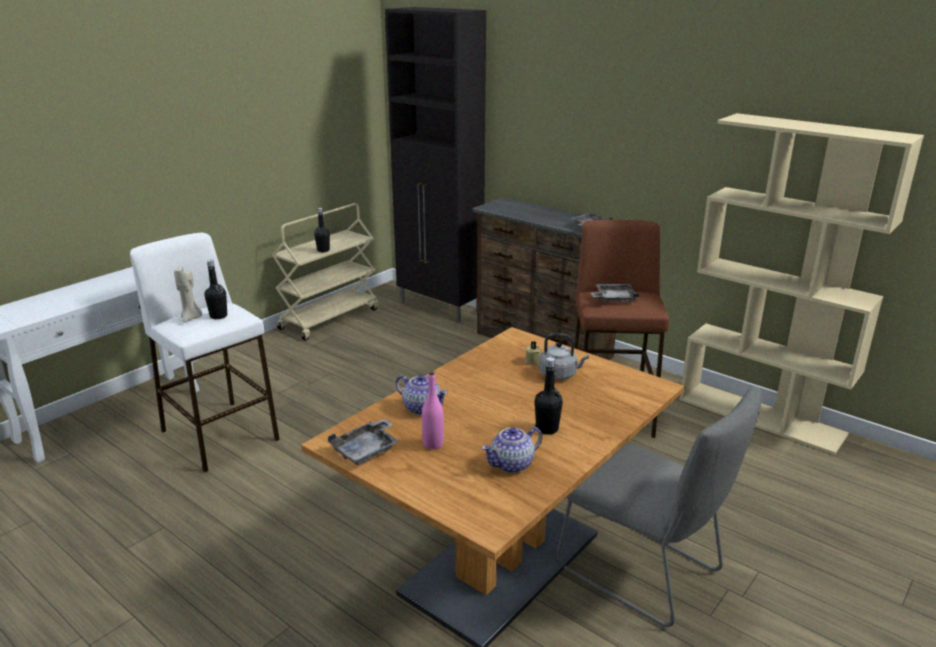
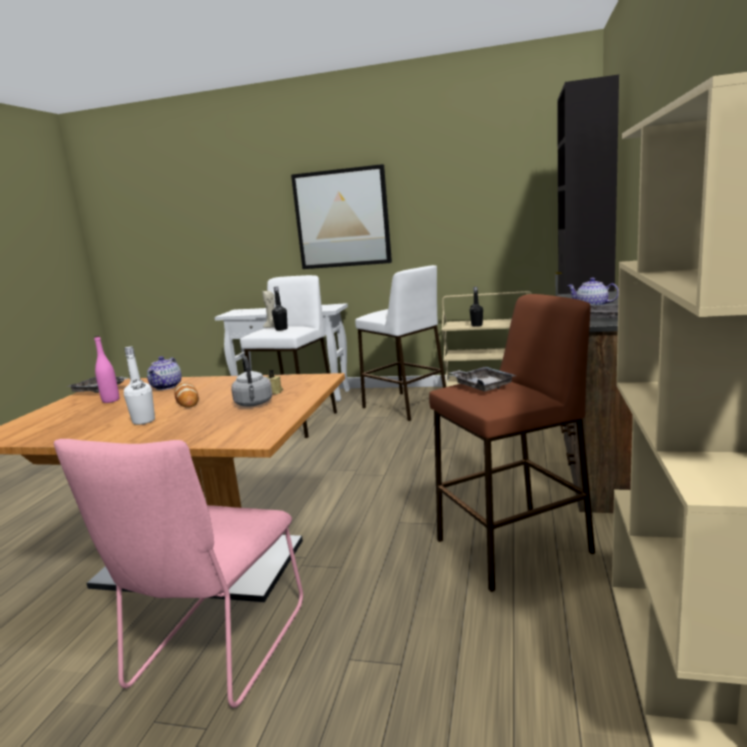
camera: 65 degrees right, 10 degrees down
(133, 141) = (342, 218): none -> picture
(289, 364) = (405, 406): none -> white stool
(494, 402) = (187, 399): none -> bread
(512, 464) = (80, 424): teapot -> teapot (592, 307)
(547, 429) = (143, 421): black bottle -> white bottle
(645, 572) = (215, 651): grey chair -> pink chair

